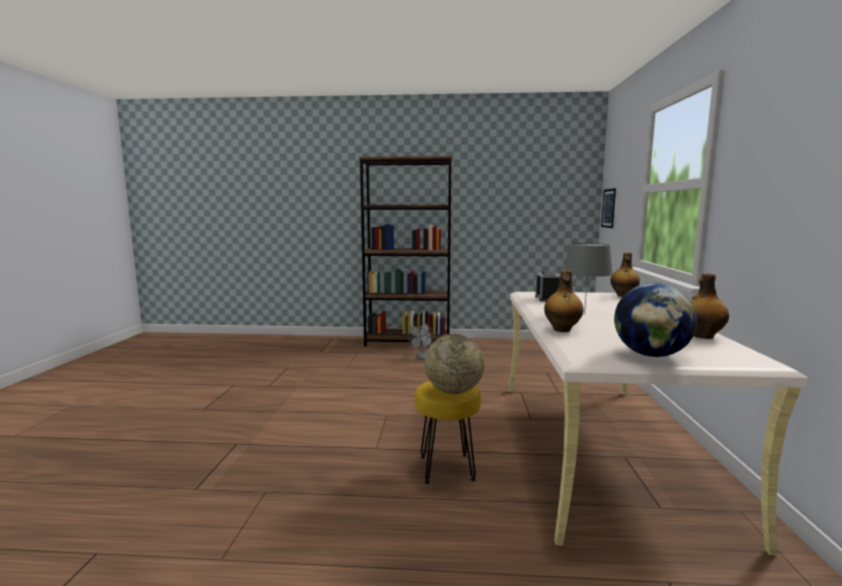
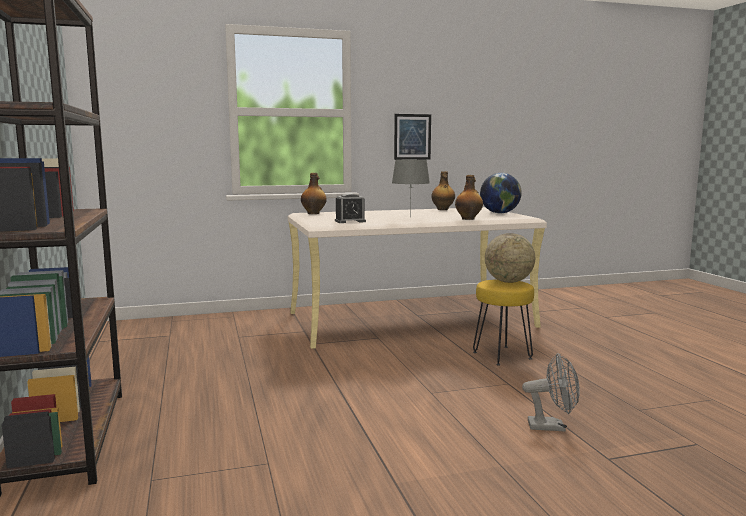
camera: 110 degrees left, 0 degrees up
(422, 357) = (184, 408): grey fan -> grey fan (552, 426)
(608, 208) = (116, 131): picture -> picture (412, 137)

